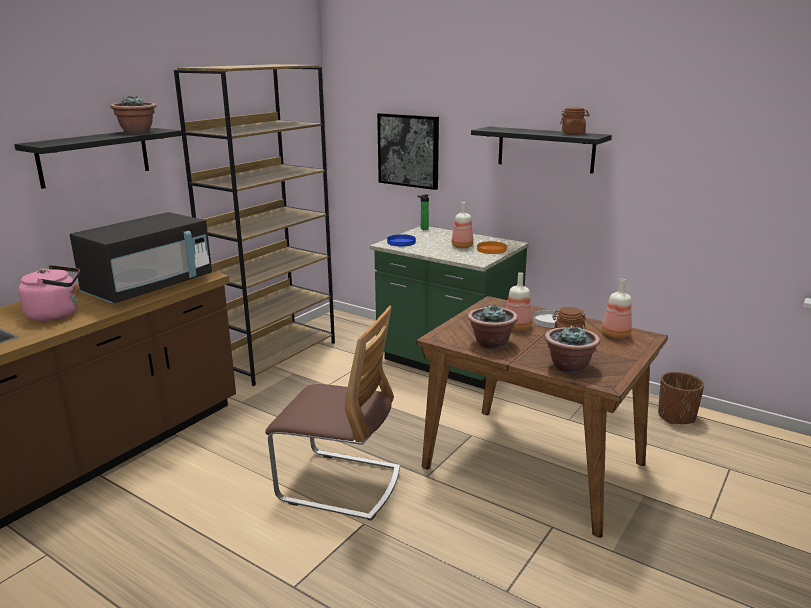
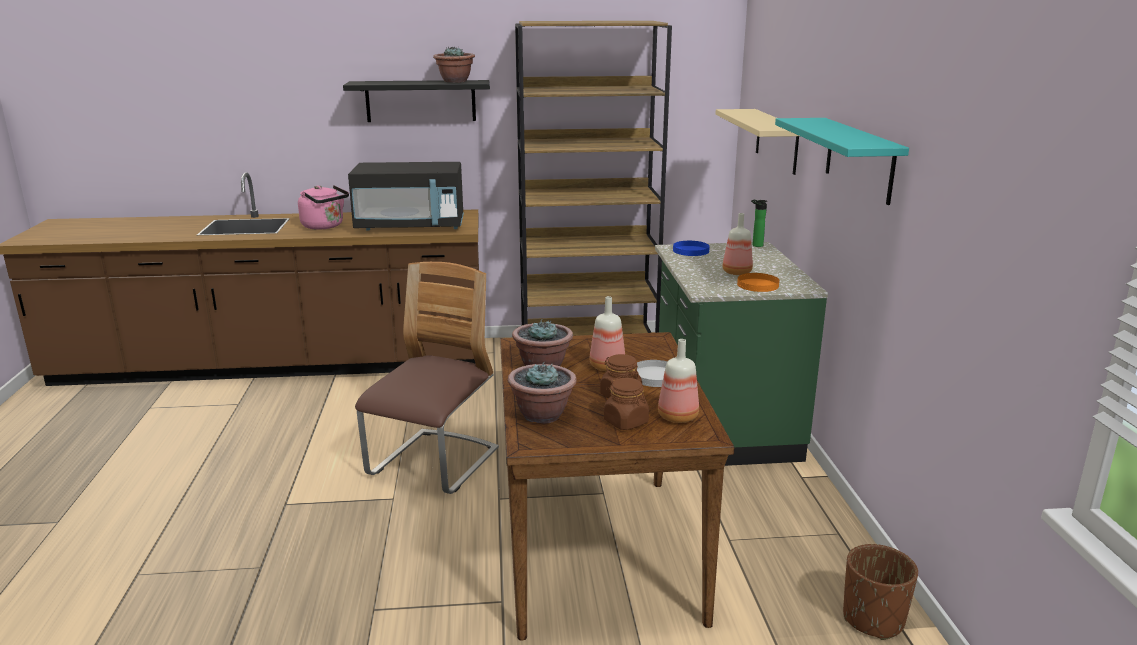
camera: 50 degrees right, 0 degrees up
(340, 484) = (434, 464): chair -> chair turned 135 degrees counterclockwise
(408, 150) = (776, 140): picture -> beige shelf
(545, 149) = (859, 159): black shelf -> turquoise shelf
(573, 133) = (861, 138): brown jar -> brown jar (626, 422)

